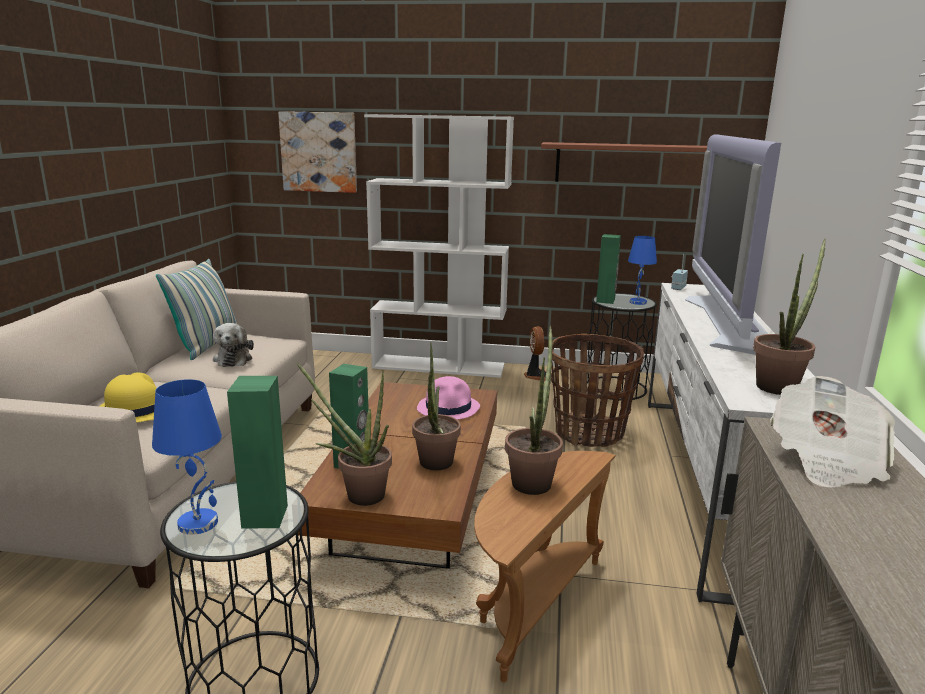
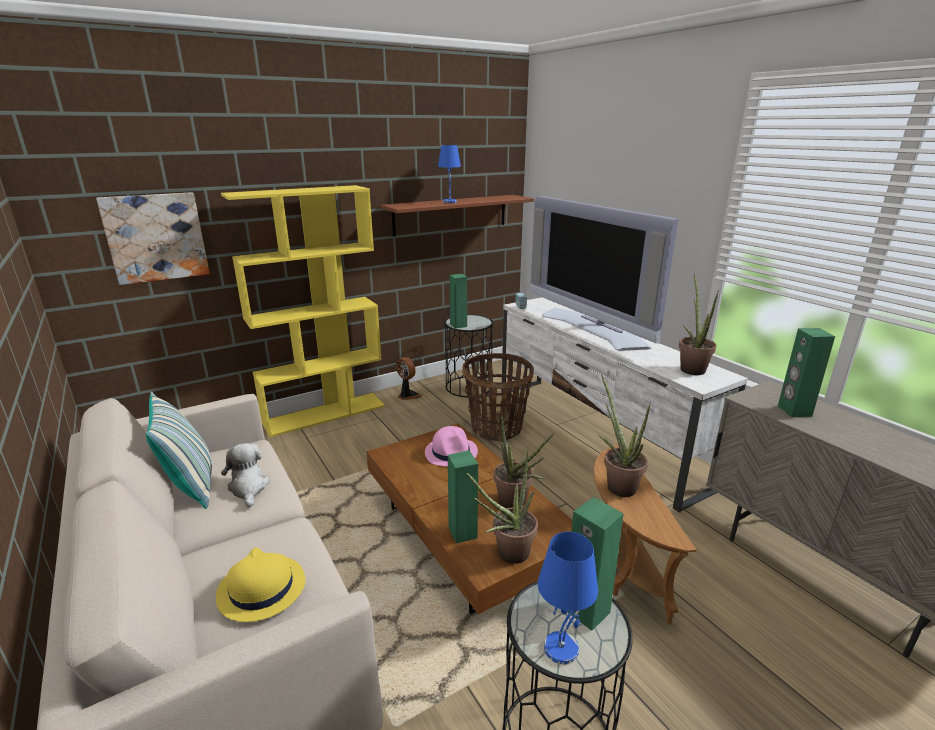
camera: 40 degrees left, 5 degrees up
(233, 359) = (249, 488): plush toy -> plush toy turned 150 degrees counterclockwise
(439, 366) = (325, 414): white bookcase -> yellow bookcase
(638, 302) = (479, 321): blue table lamp -> blue table lamp (450, 202)
(826, 460) = (794, 411): newspaper -> green speaker

